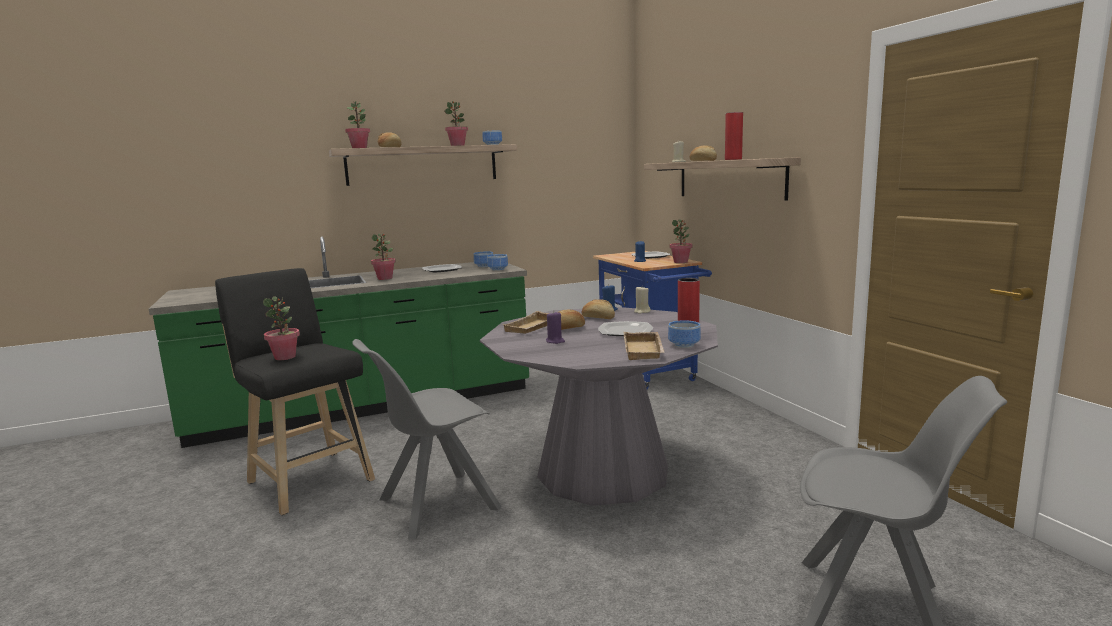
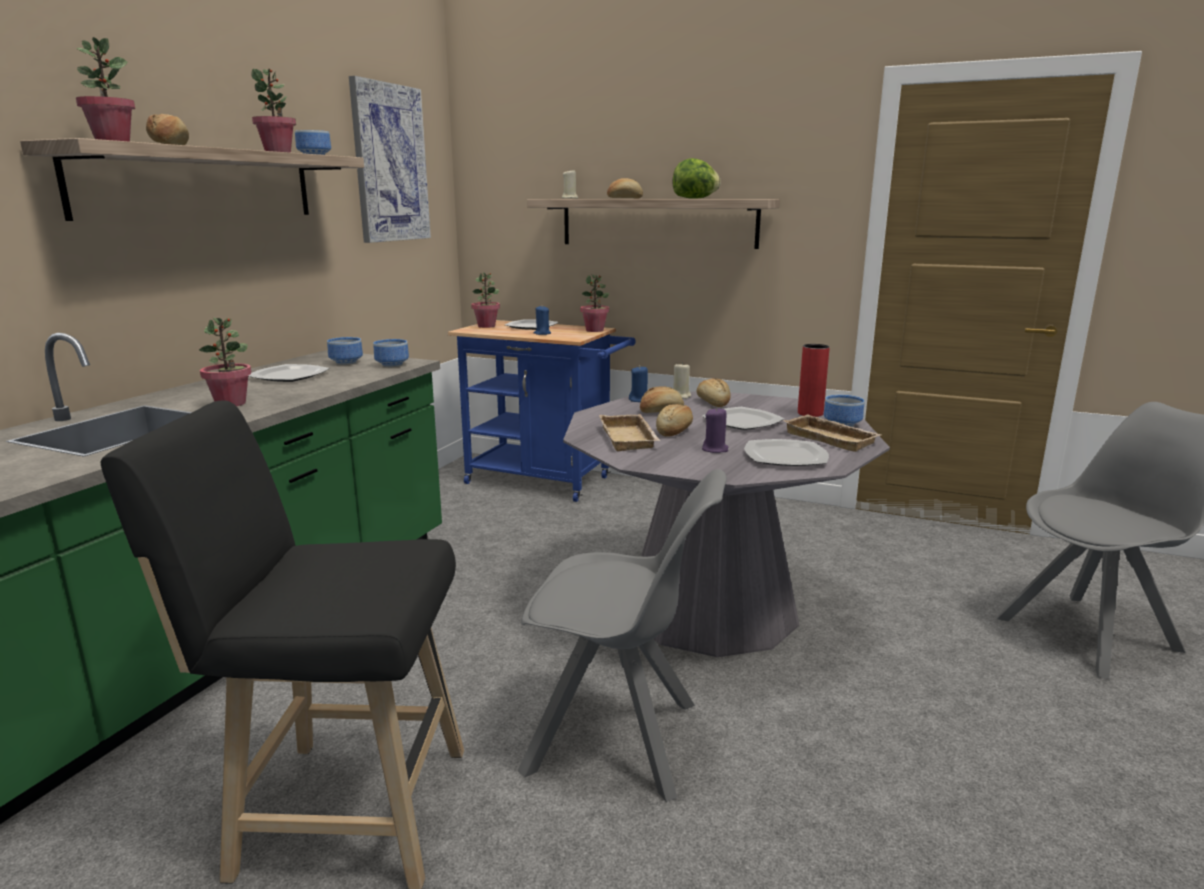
camera: 45 degrees left, 5 degrees up
(285, 357) = (355, 585): potted plant -> potted plant (486, 326)
(435, 505) = (617, 739): grey chair -> grey chair turned 90 degrees counterclockwise
(569, 144) = (389, 163): none -> picture
(579, 352) = (784, 456): none -> plate
(648, 318) = (713, 402): none -> bread
(733, 159) = (695, 198): red vase -> lettuce

